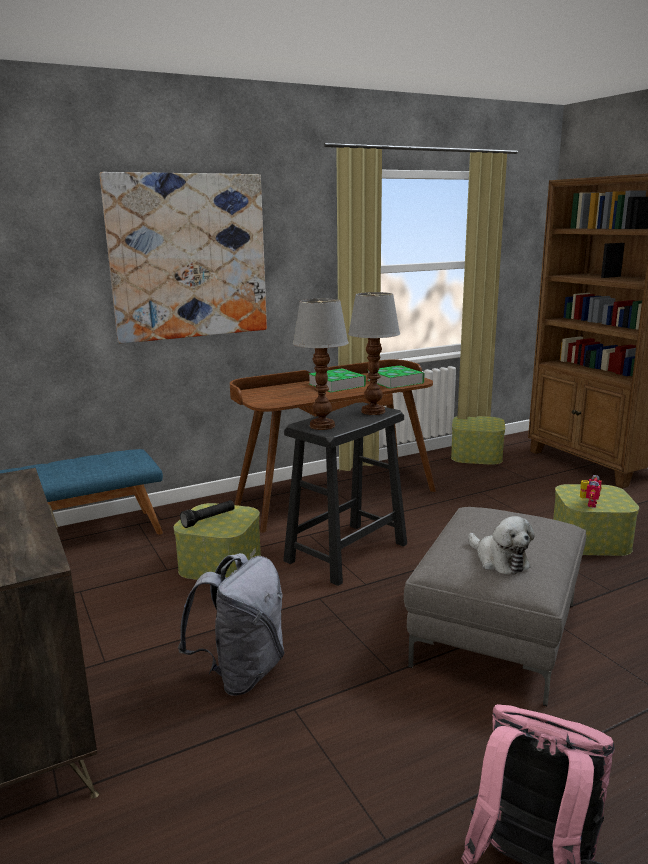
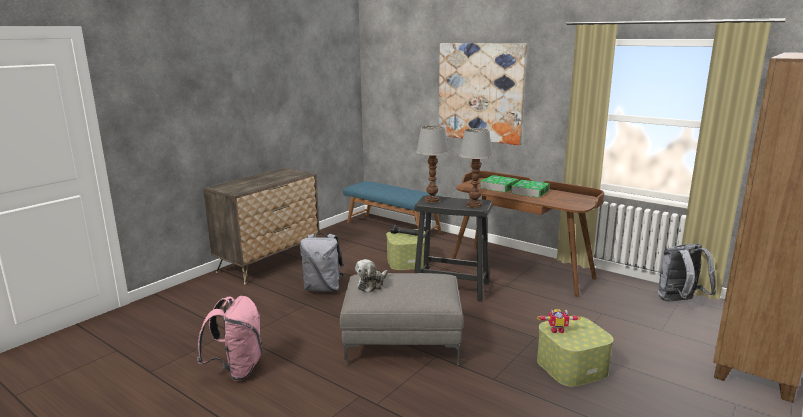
camera: 65 degrees right, 0 degrees up
(395, 381) = (564, 202): book -> book (499, 187)
(476, 455) = (680, 301): storage box -> grey backpack

